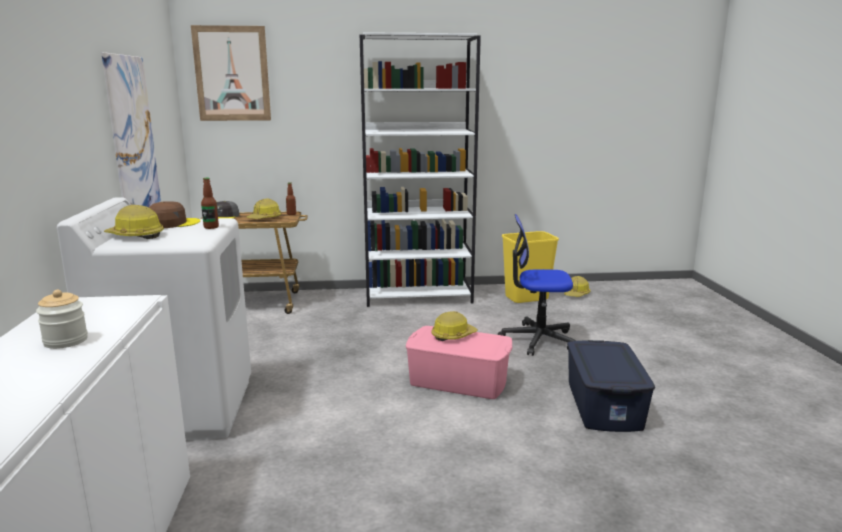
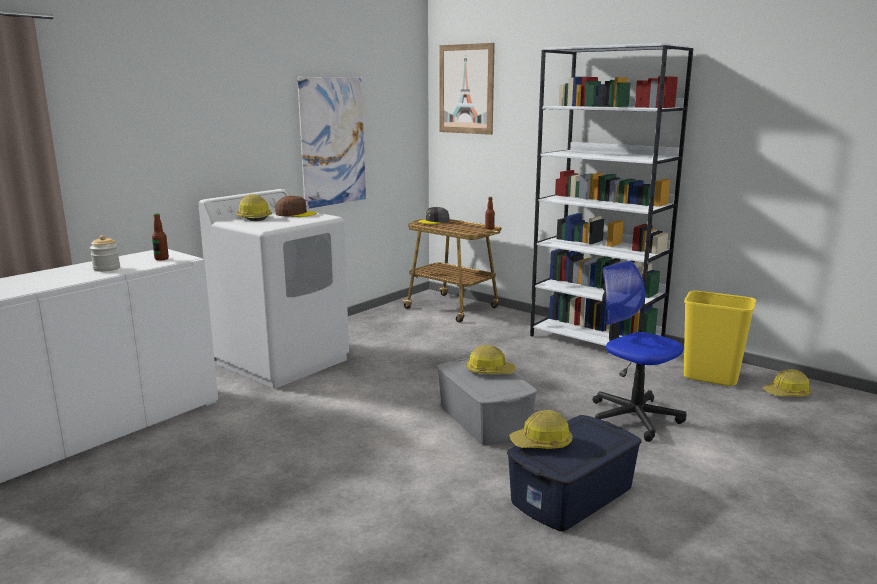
camera: 45 degrees right, 0 degrees up
(211, 227) = (305, 220): bottle -> bottle (161, 259)
(265, 218) = (460, 228): hard hat -> hard hat (542, 443)
(458, 381) = (483, 419): pink storage box -> grey storage box

